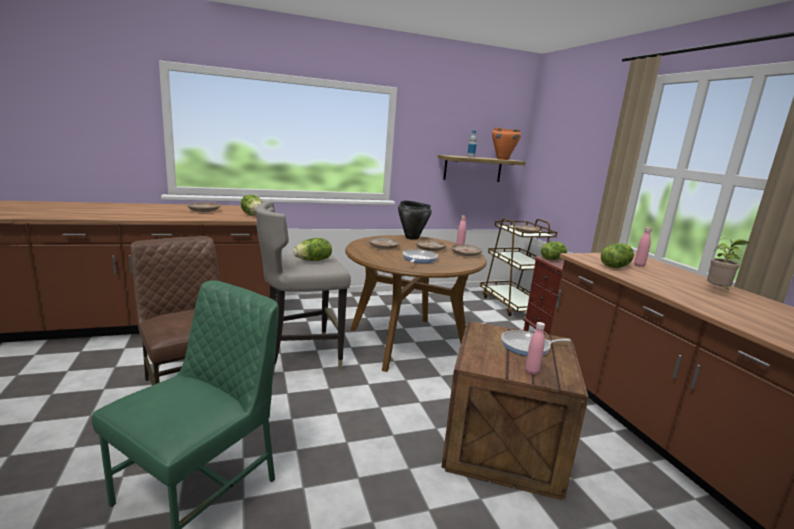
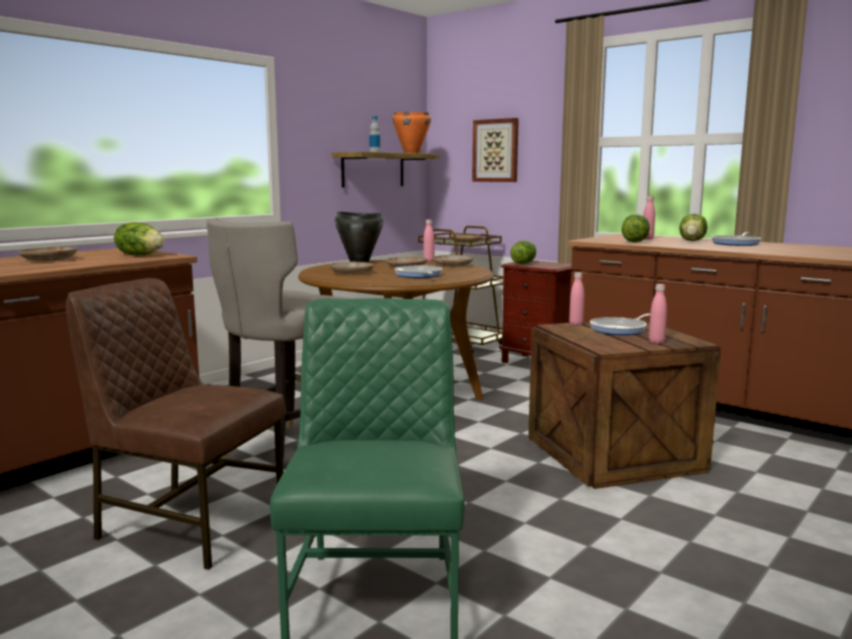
camera: 30 degrees left, 5 degrees down
(313, 260) = (299, 296): lettuce -> lettuce (692, 241)
(501, 330) = (576, 324): none -> pink bottle
(568, 164) = (496, 150): none -> picture
(718, 291) = (736, 243): potted plant -> frying pan

